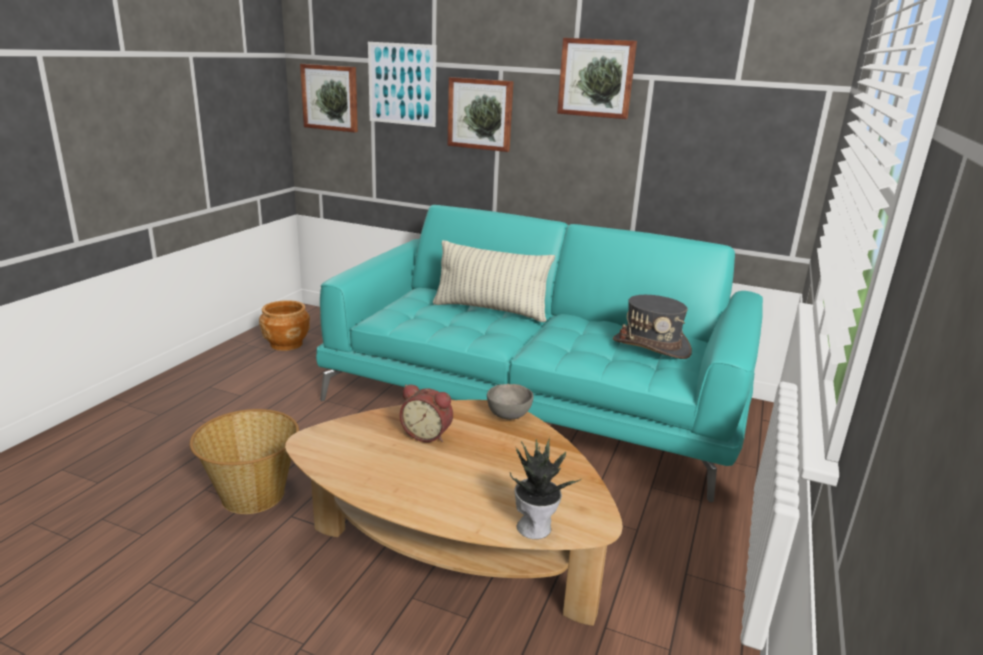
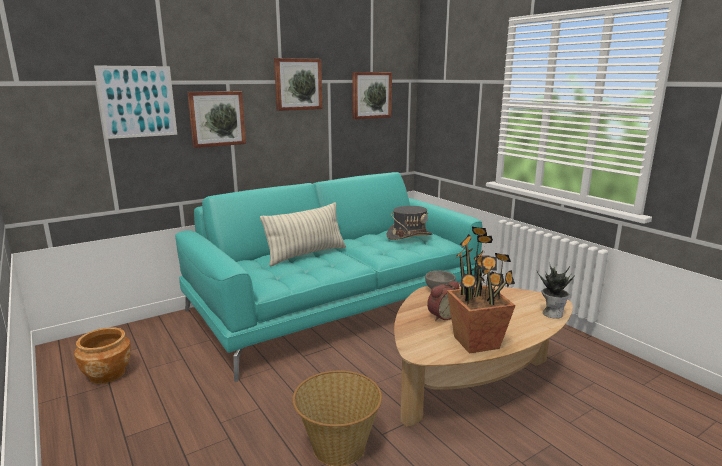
camera: 55 degrees left, 5 degrees down
(330, 97) = (51, 122): picture -> picture (371, 95)
(370, 475) = (477, 343): none -> potted plant

